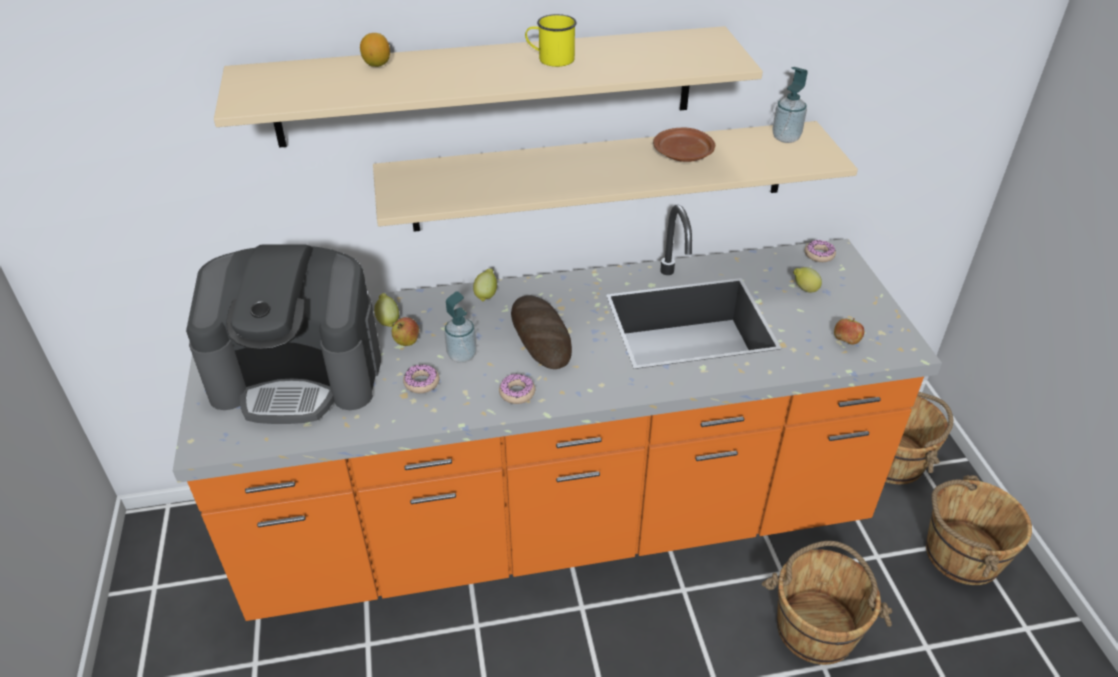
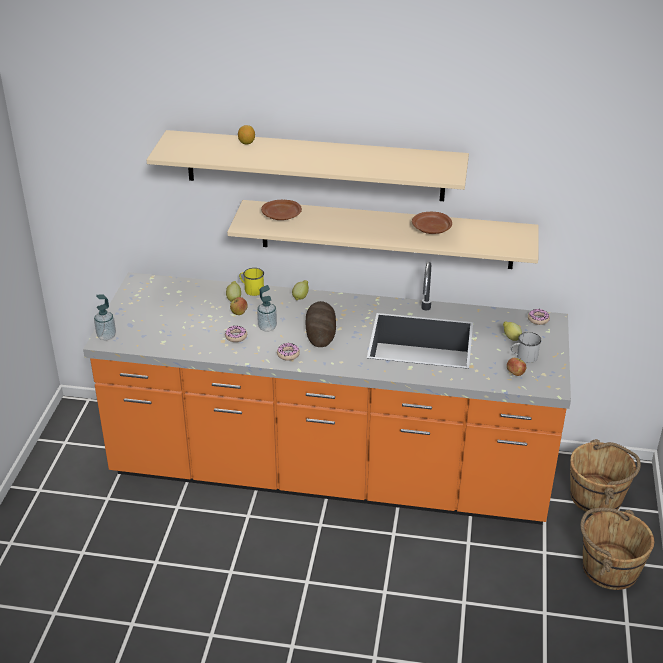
camera: 20 degrees right, 5 degrees down
(299, 375) = (169, 317): coffee machine -> none
(451, 177) = (282, 216): none -> brown plate
(550, 59) = (345, 156): yellow mug -> yellow mug (251, 289)
(786, 138) = (507, 231): soap dispenser -> soap dispenser (106, 336)
(816, 627) = (472, 580): brown bucket -> none
(839, 313) = (523, 357): none -> white mug

